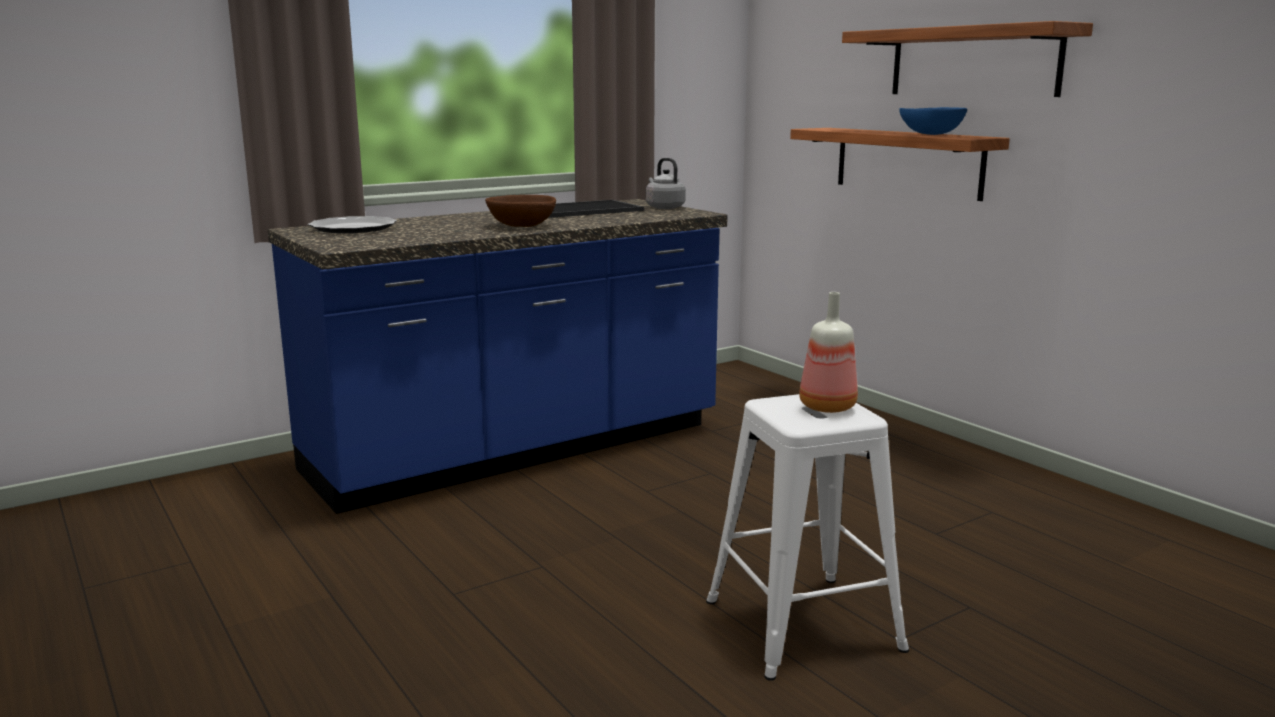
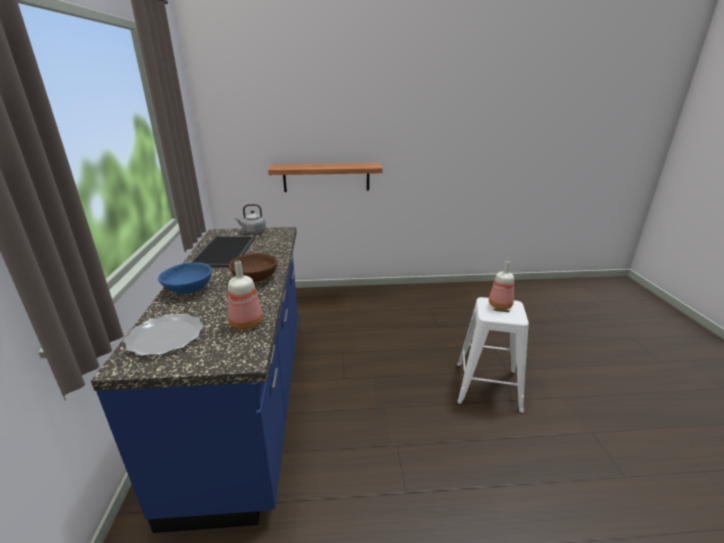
camera: 60 degrees left, 10 degrees up
(407, 238) = (247, 324): none -> bottle
(930, 134) = (348, 165): blue bowl -> blue bowl (188, 289)
(973, 62) = (357, 130): shelf -> none

